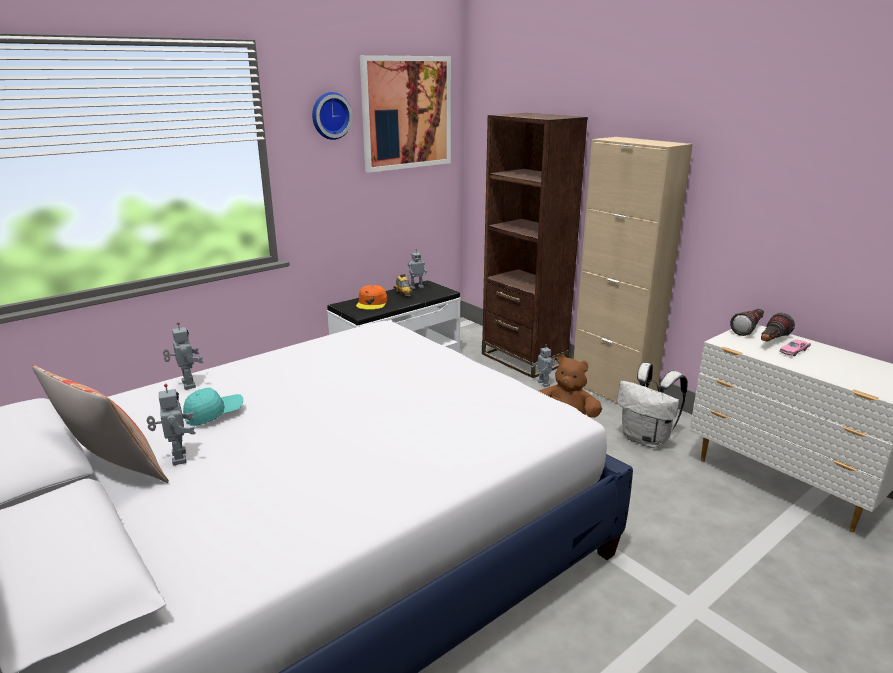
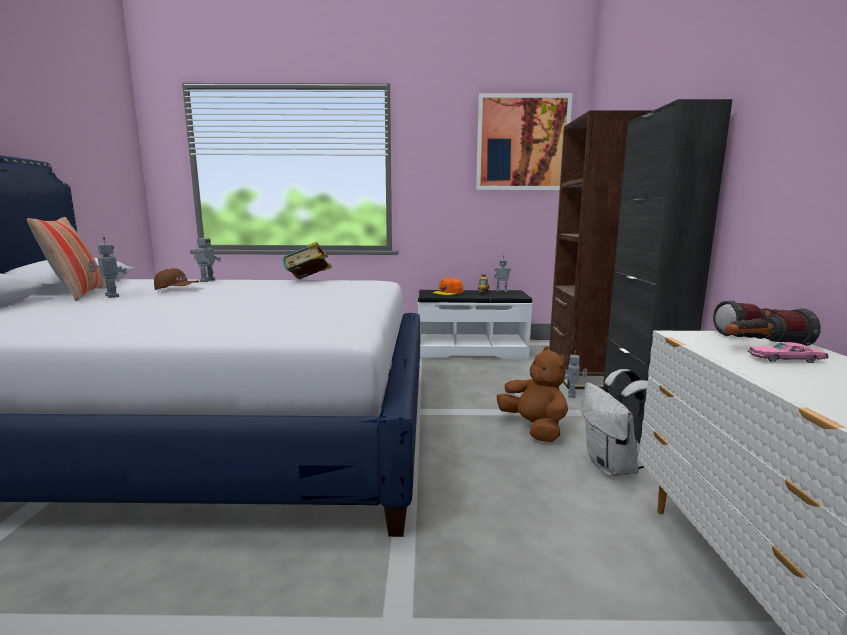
camera: 40 degrees right, 10 degrees down
(177, 458) = (110, 296): toy robot -> toy robot turned 60 degrees counterclockwise
(214, 414) = (177, 289): turquoise cap -> brown cap
(312, 347) = (308, 281): none -> book
(330, 115) = (447, 141): wall clock -> none
(612, 392) = (639, 421): beige cabinet -> black cabinet

